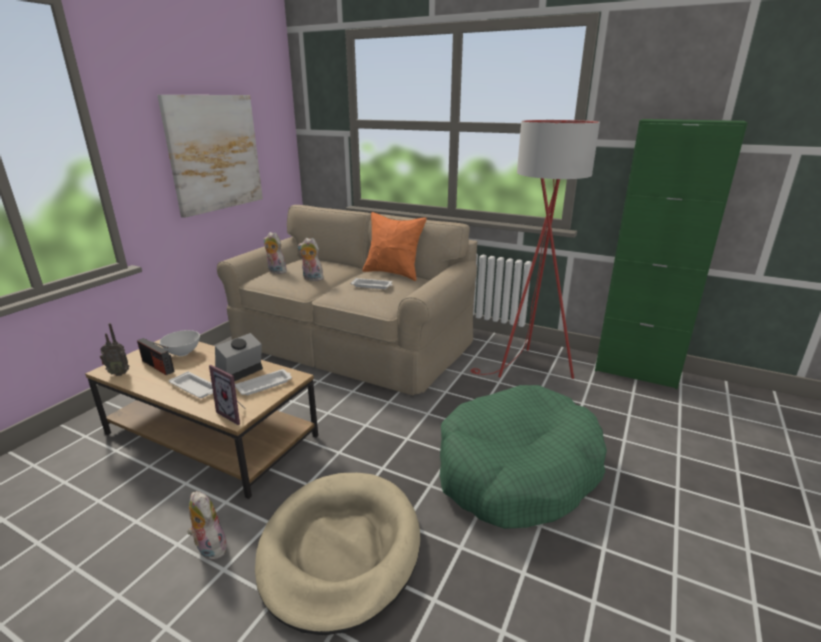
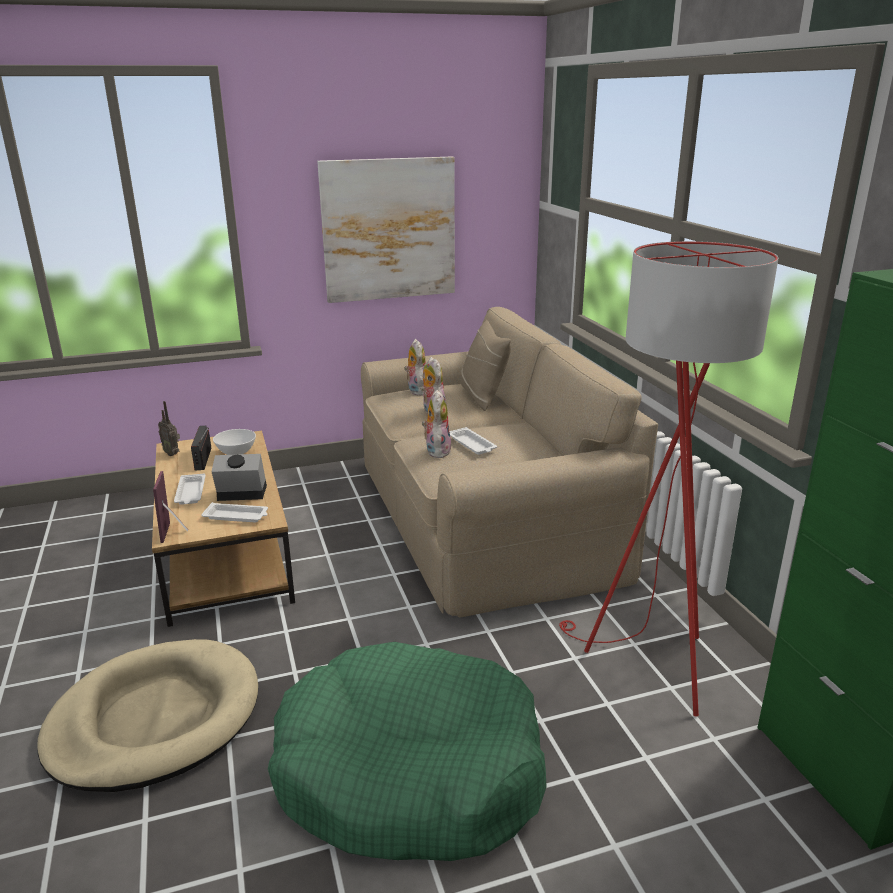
camera: 45 degrees right, 0 degrees up
(209, 547) = (95, 648): plush toy -> plush toy (436, 450)
(324, 263) = (483, 397): none -> beige pillow
(393, 273) = (536, 437): orange pillow -> none

